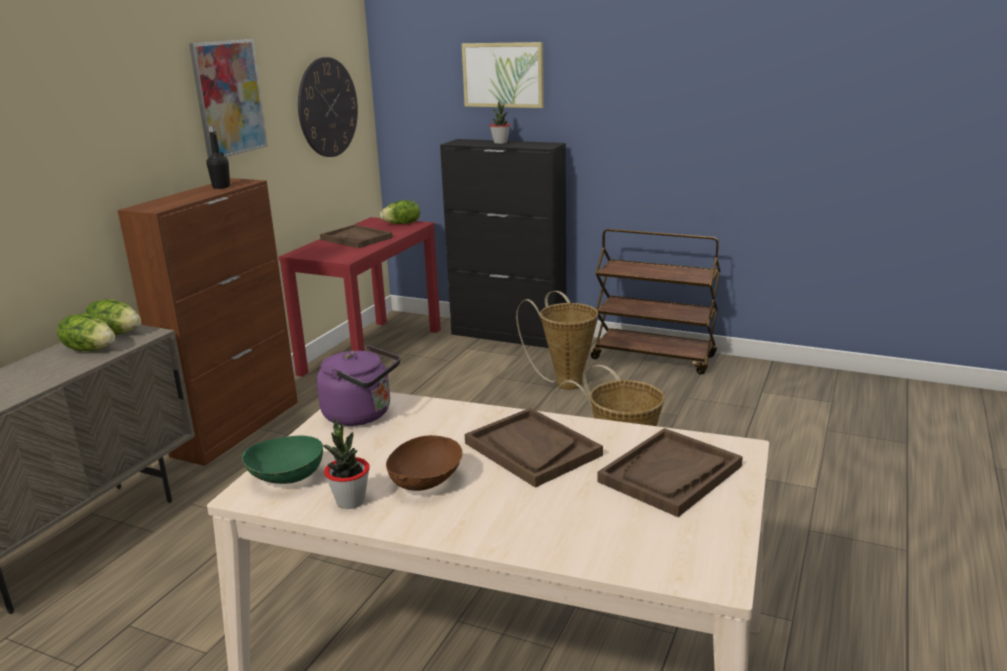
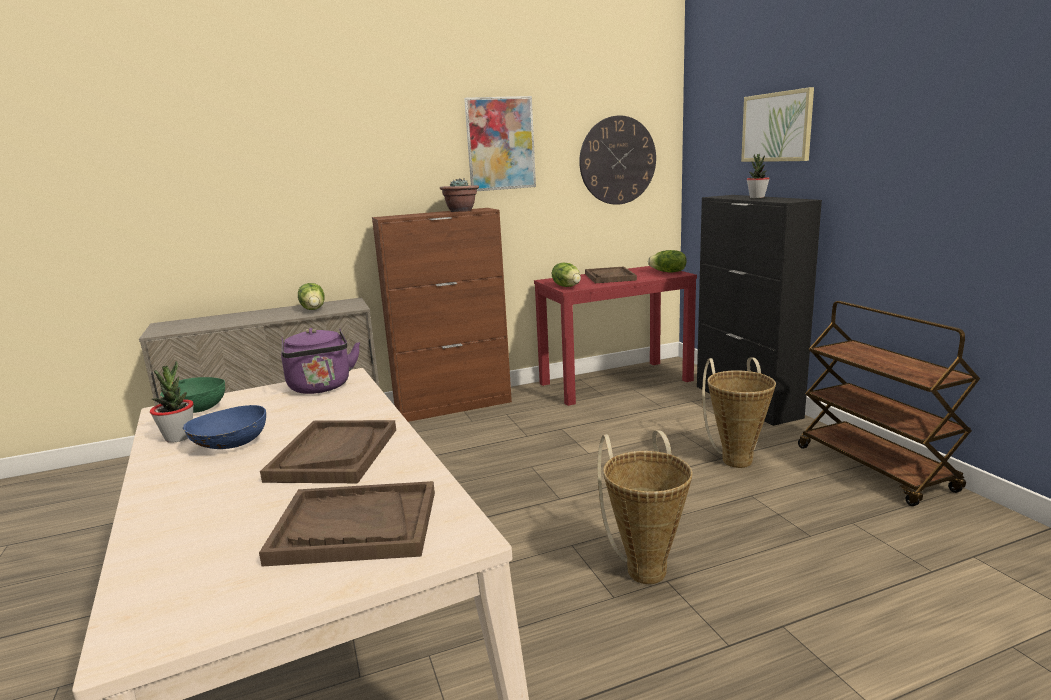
camera: 45 degrees right, 5 degrees down
(116, 333) = (344, 304): lettuce -> lettuce (567, 286)
(221, 187) = (461, 211): black bottle -> potted plant
(426, 483) = (230, 446): brown bowl -> blue bowl

